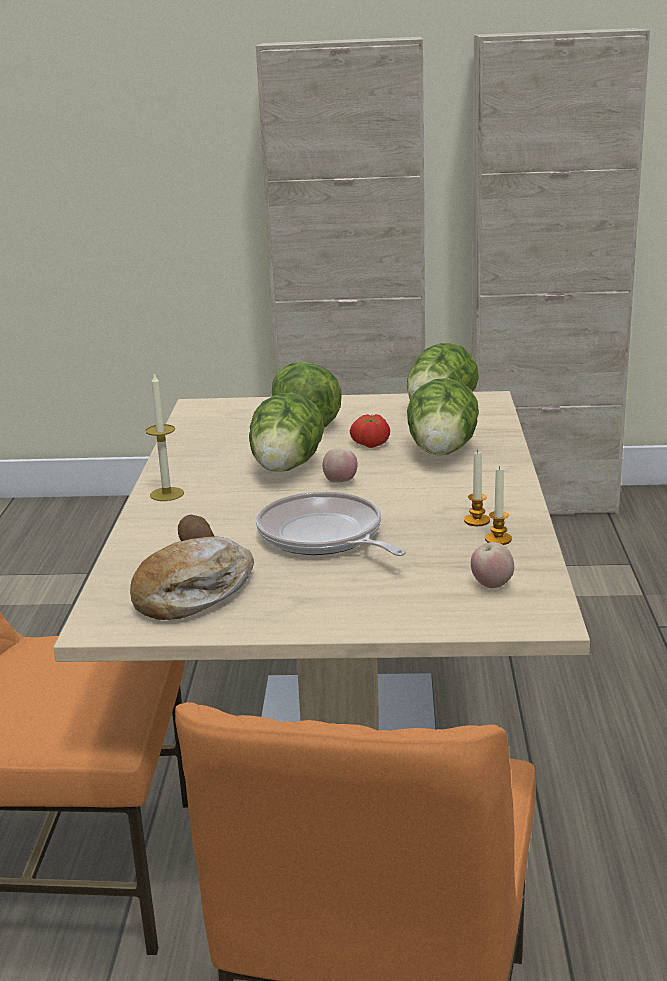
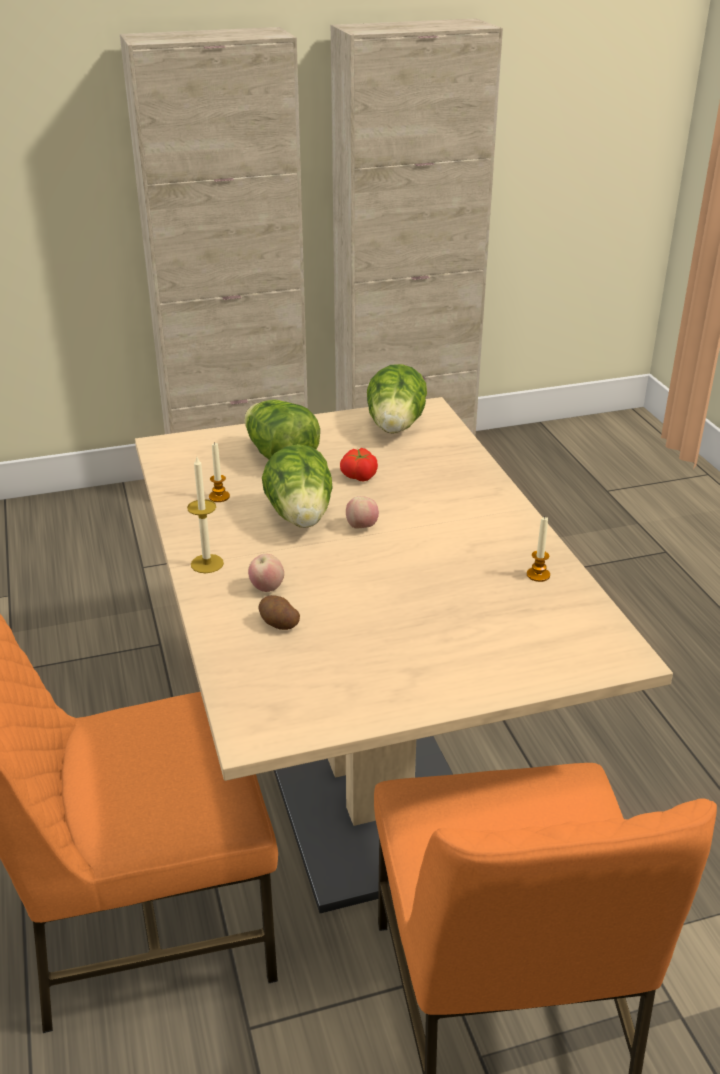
camera: 20 degrees left, 10 degrees up
(193, 594) = (314, 682): bread -> none
(324, 537) = (388, 594): frying pan -> none
(442, 453) = (430, 480): lettuce -> none
(477, 521) = (508, 556): candle -> candle (219, 497)
(492, 585) = (563, 627): apple -> apple (267, 588)

